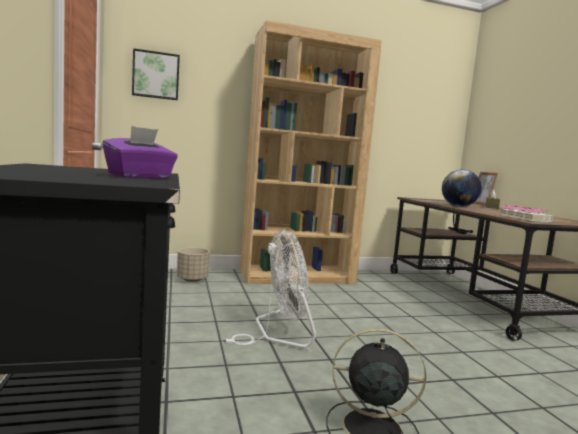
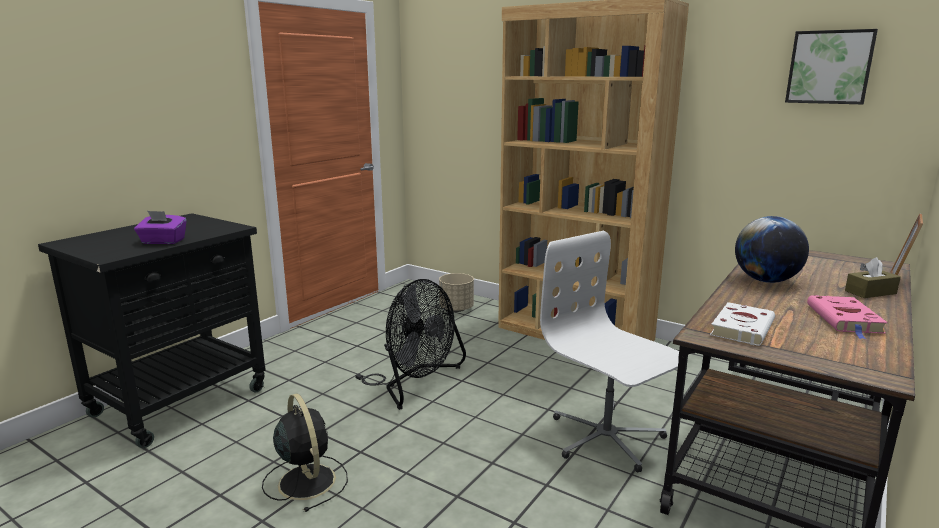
camera: 50 degrees right, 10 degrees up
(156, 75) = (441, 80): picture -> picture (829, 67)
(274, 331) = (412, 383): white fan -> black fan
(427, 320) = (606, 438): none -> white office chair

